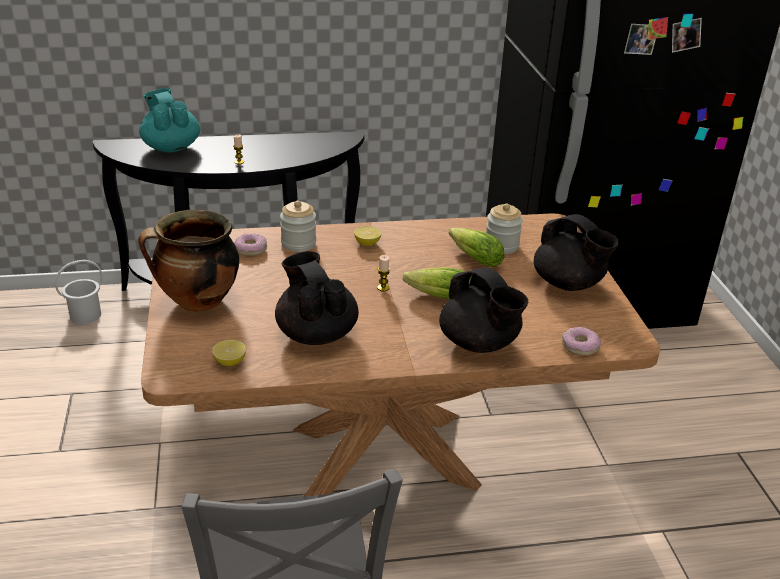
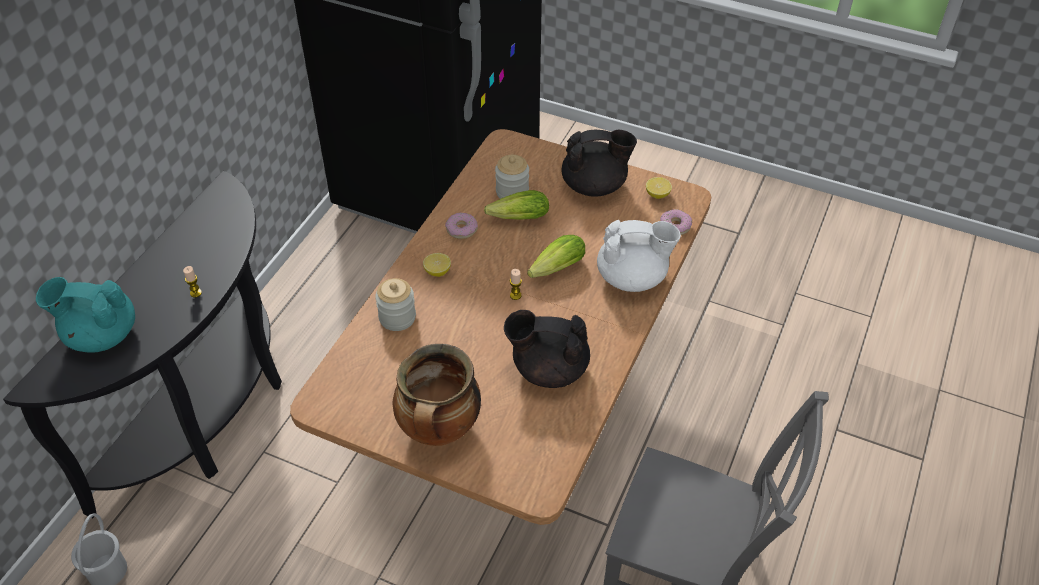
camera: 55 degrees left, 15 degrees up
(230, 362) = (548, 442): lemon -> lemon (657, 195)
(251, 249) = (379, 356): donut -> donut (462, 229)
(479, 343) = (633, 277): black teapot -> white teapot

